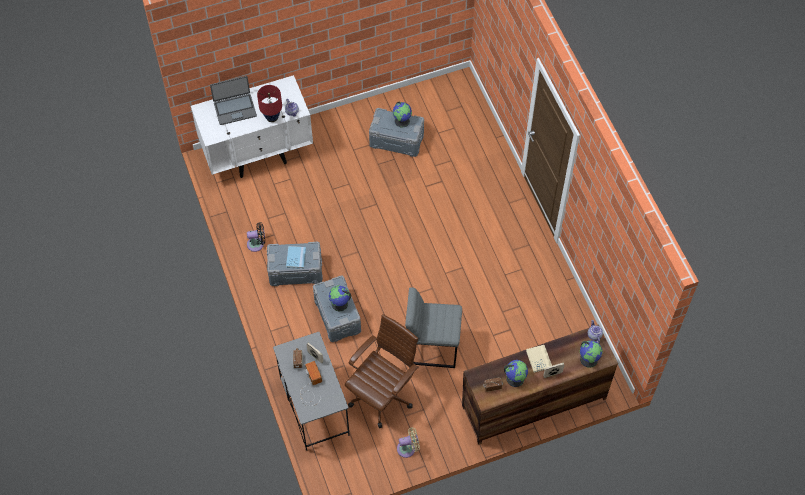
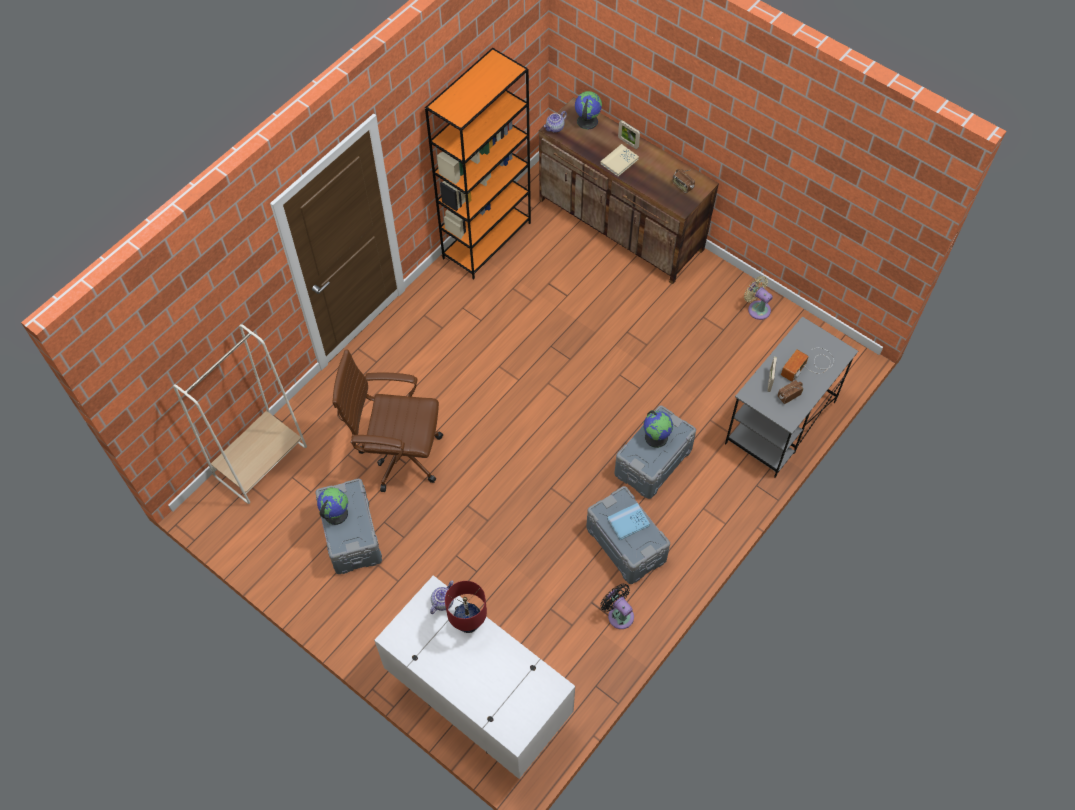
camera: 120 degrees left, 0 degrees up
(235, 109) = (485, 685): laptop -> none
(383, 394) = (715, 363): brown office chair -> brown office chair (397, 455)
(432, 347) = (624, 345): grey chair -> none
(474, 117) = (261, 462): none -> clothes rack
(515, 378) = (657, 171): globe -> none
(570, 311) = (487, 240): none -> orange bookcase

